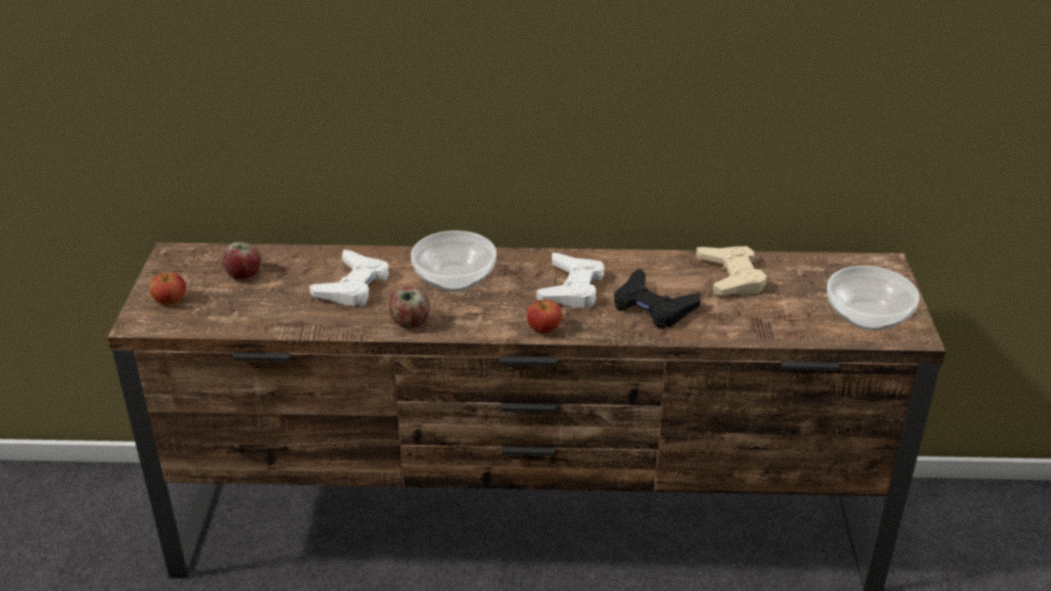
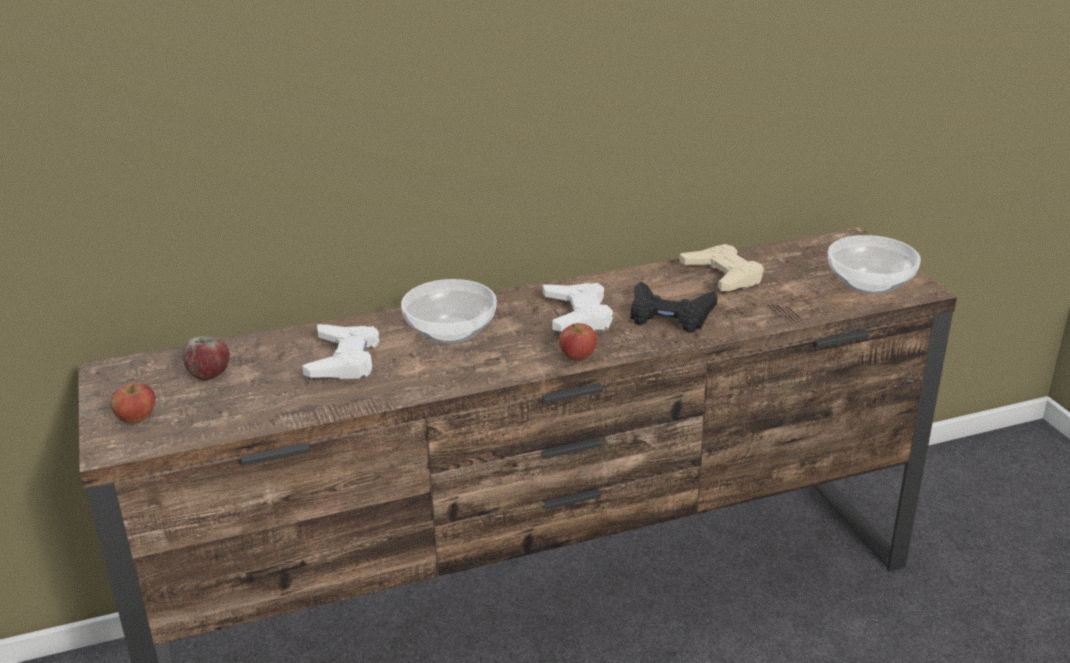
camera: 20 degrees left, 5 degrees down
(410, 323) = (432, 381): apple -> none

